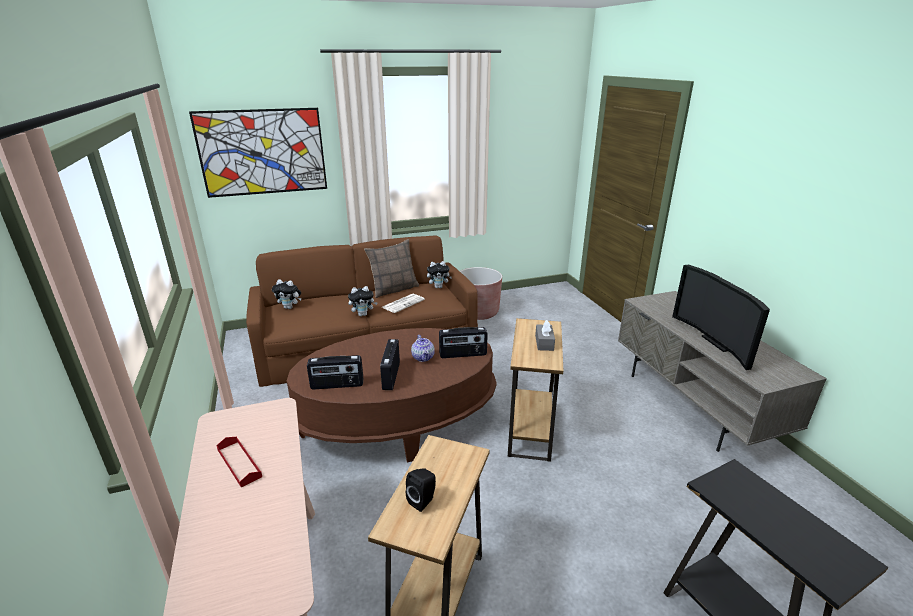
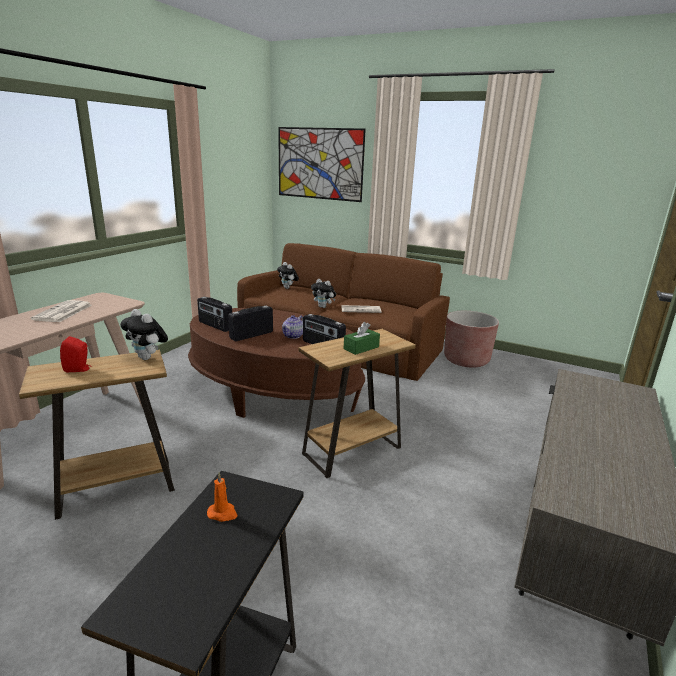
camera: 45 degrees right, 5 degrees down
(239, 463) = (63, 312): red tray -> newspaper
(394, 289) = (375, 301): pillow -> none
(423, 500) = (79, 369): black speaker -> red speaker
(439, 287) = (414, 311): plush toy -> plush toy (148, 358)
(544, 343) = (361, 348): grey tissue box -> green tissue box
(719, 342) = (595, 445): television -> none
(744, 502) = (223, 513): none -> orange candle

